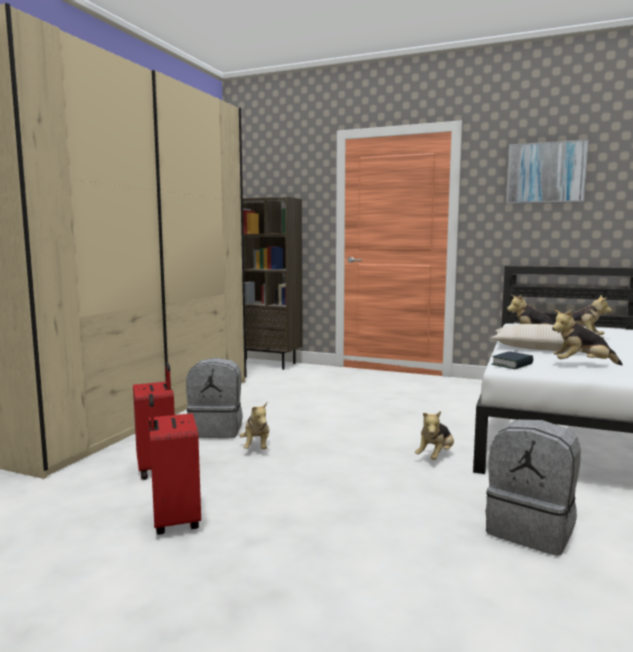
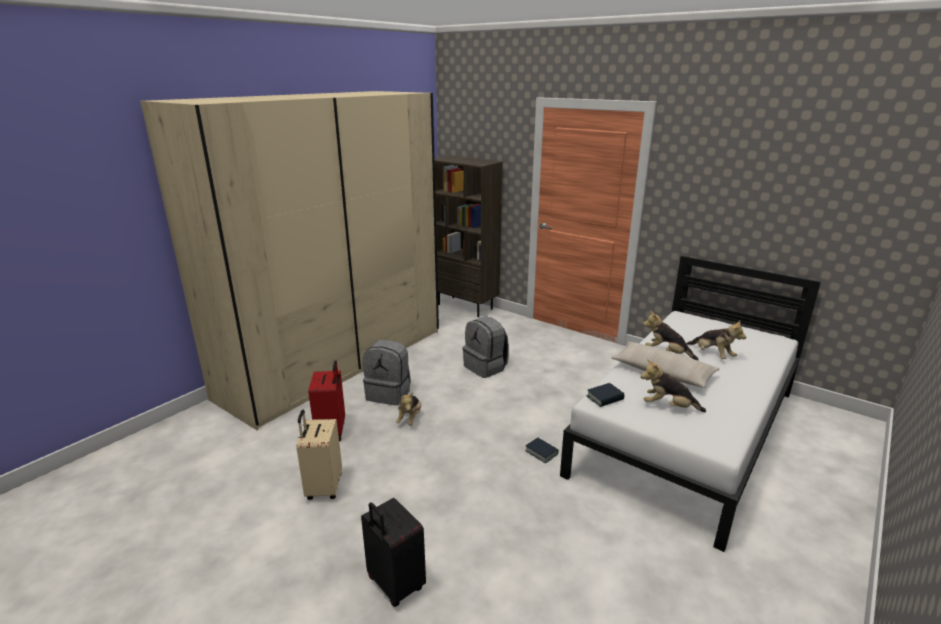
camera: 15 degrees right, 15 degrees up
(174, 521) = (323, 487): red suitcase -> beige suitcase
(345, 606) = (394, 585): none -> black suitcase
(435, 456) = (541, 452): plush toy -> book
(531, 530) = (562, 546): grey backpack -> grey backpack (486, 367)
(546, 172) = (734, 167): picture -> none

